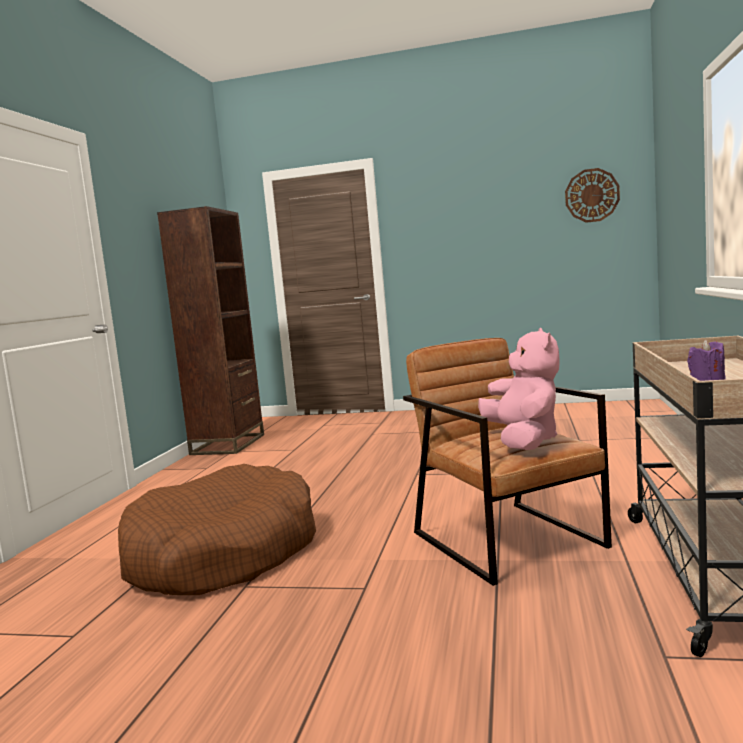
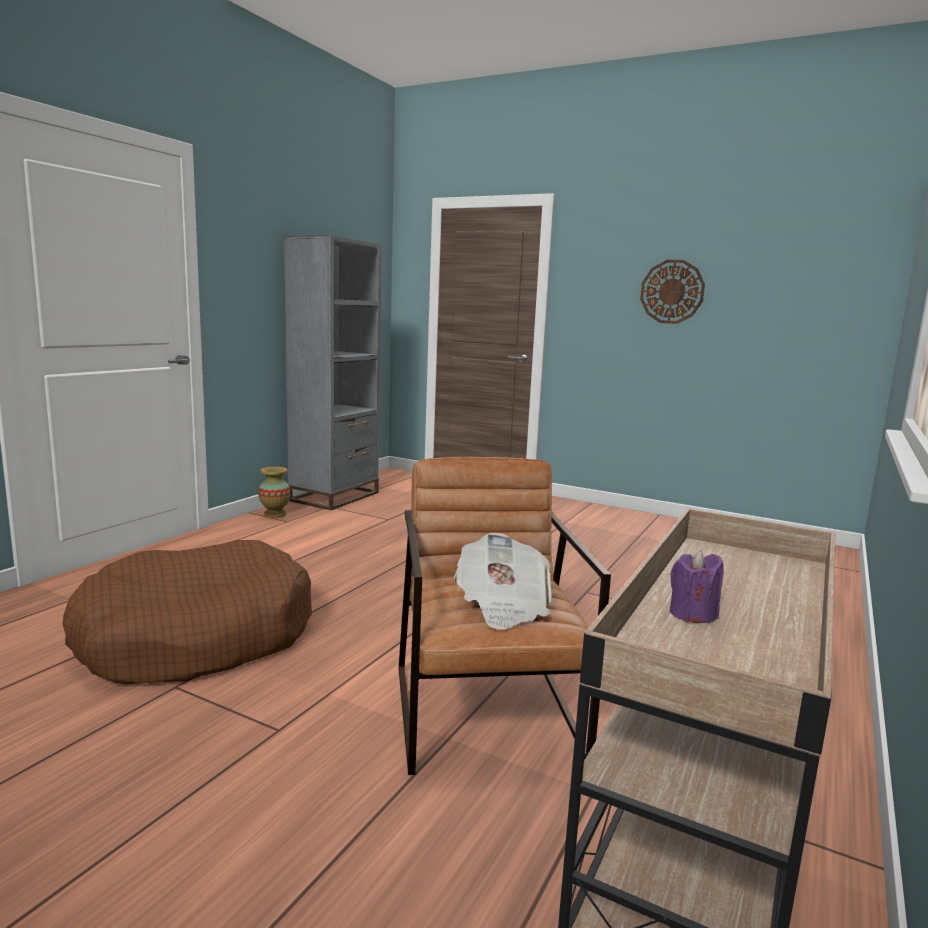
camera: 15 degrees right, 5 degrees up
(189, 466) = (275, 515): none -> vase
(228, 444) = (334, 496): brown bookcase -> grey bookcase
(523, 441) = (502, 606): pink plush toy -> newspaper
(592, 195) = (819, 272): wall clock -> wall clock (672, 292)

